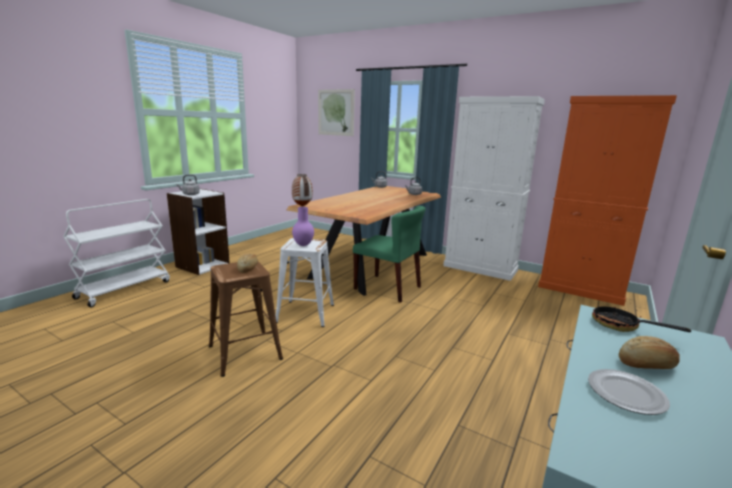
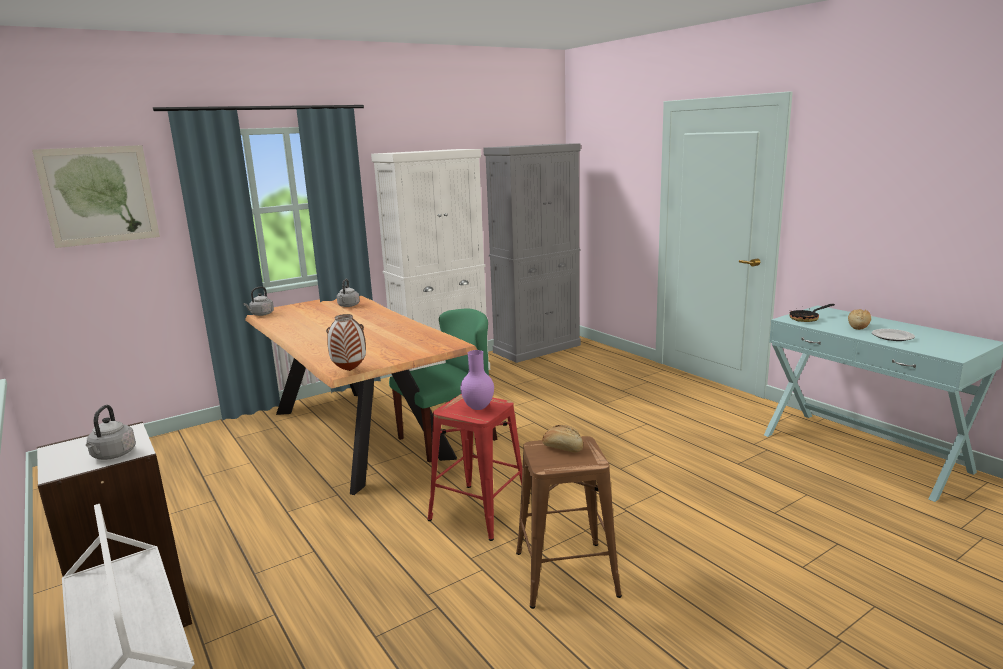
camera: 65 degrees left, 0 degrees up
(305, 313) = (478, 511): white stool -> red stool
(580, 289) = (537, 348): orange cabinet -> grey cabinet

